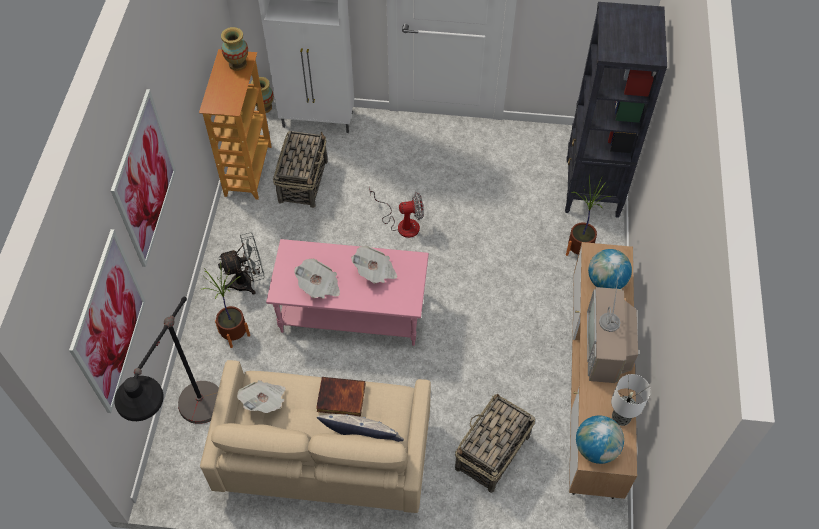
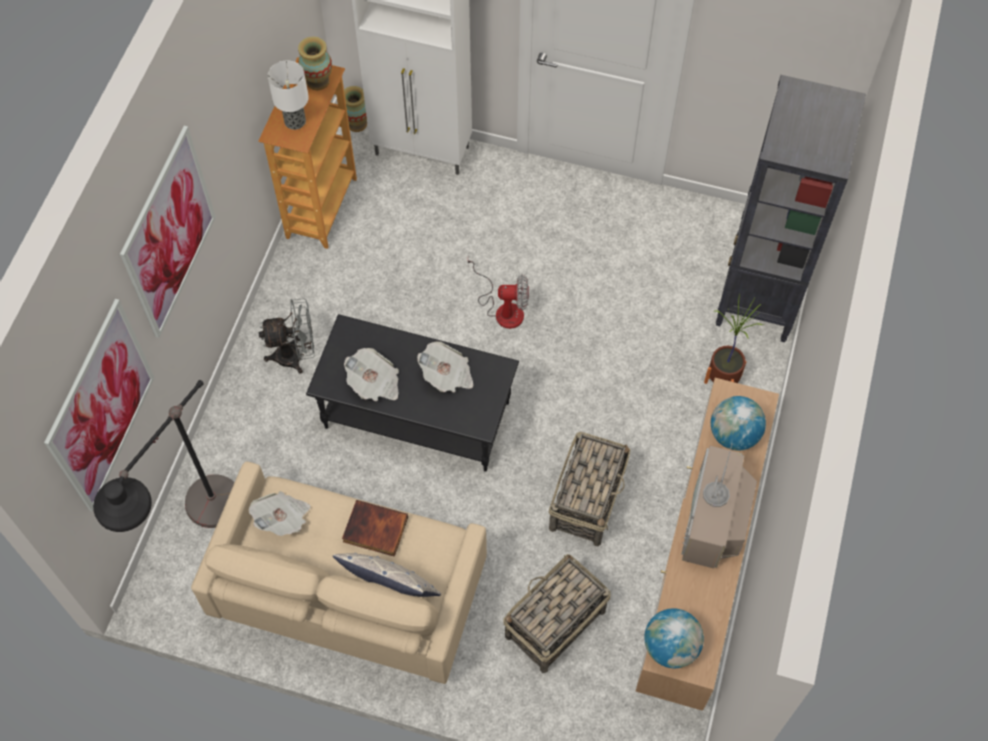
camera: 10 degrees right, 5 degrees up
(234, 334) = (268, 421): potted plant -> none
(303, 181) = (389, 232): basket -> basket (587, 499)
(351, 313) = (416, 416): pink coffee table -> black coffee table
(621, 417) = (711, 613): table lamp -> table lamp (294, 122)

